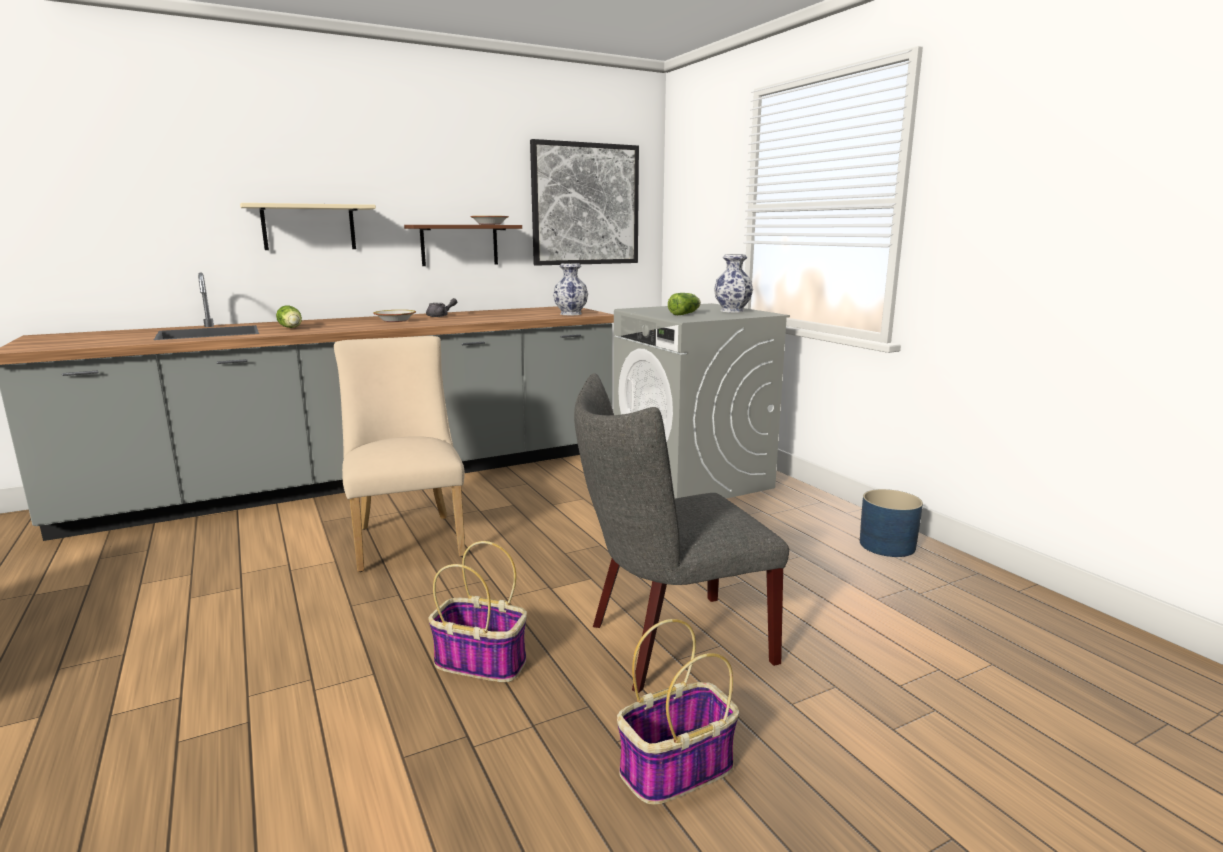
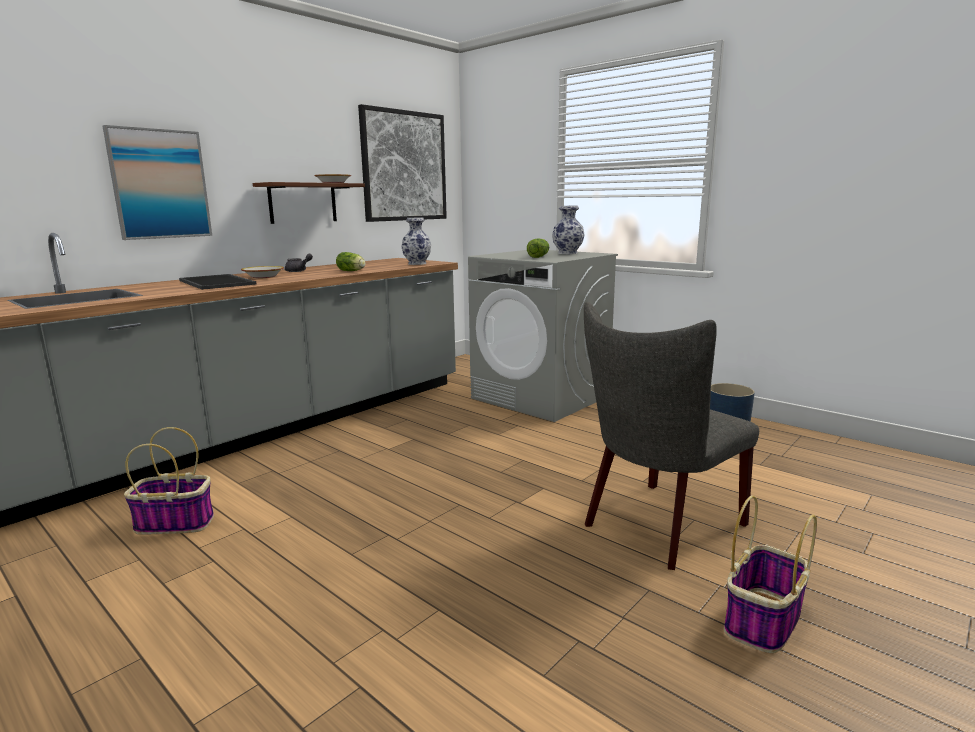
camera: 20 degrees left, 0 degrees up
(291, 328) = (167, 288): lettuce -> lettuce (352, 271)
(309, 227) = (160, 184): beige shelf -> picture
(344, 324) = (218, 282): none -> tray
(407, 538) = (344, 483): beige chair -> none
(482, 662) = (527, 576): basket -> basket (176, 523)

